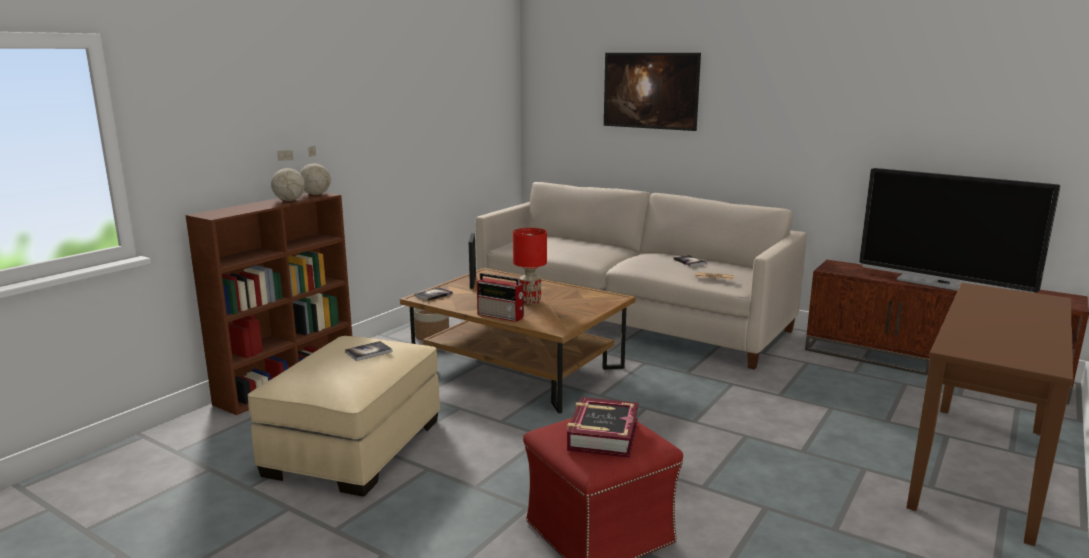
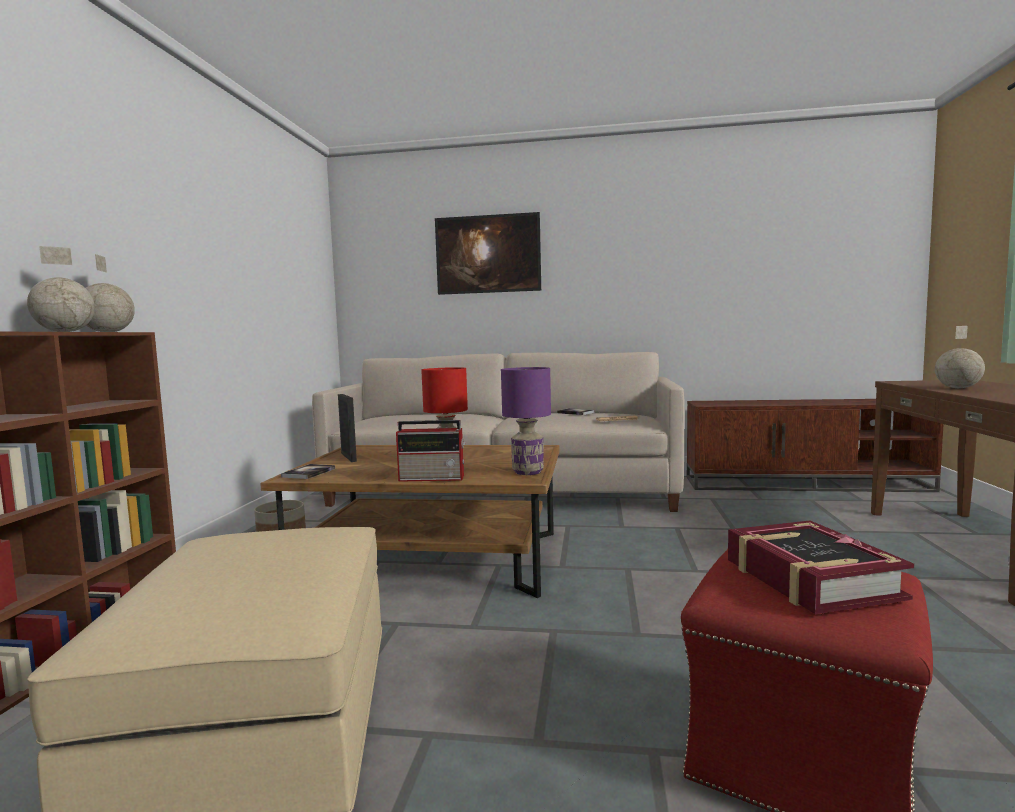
camera: 25 degrees left, 10 degrees down
(368, 352) = (279, 545): book -> none
(568, 323) = (528, 472): none -> purple table lamp
(943, 284) = (810, 403): television -> none
(986, 311) = (958, 388): none -> globe

